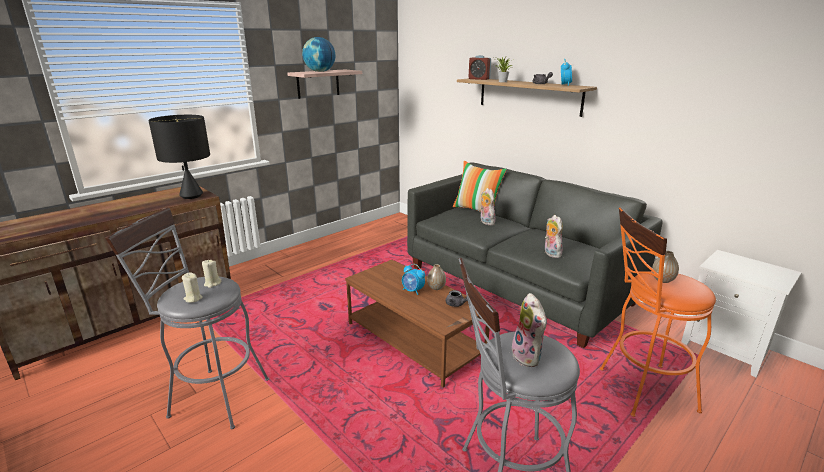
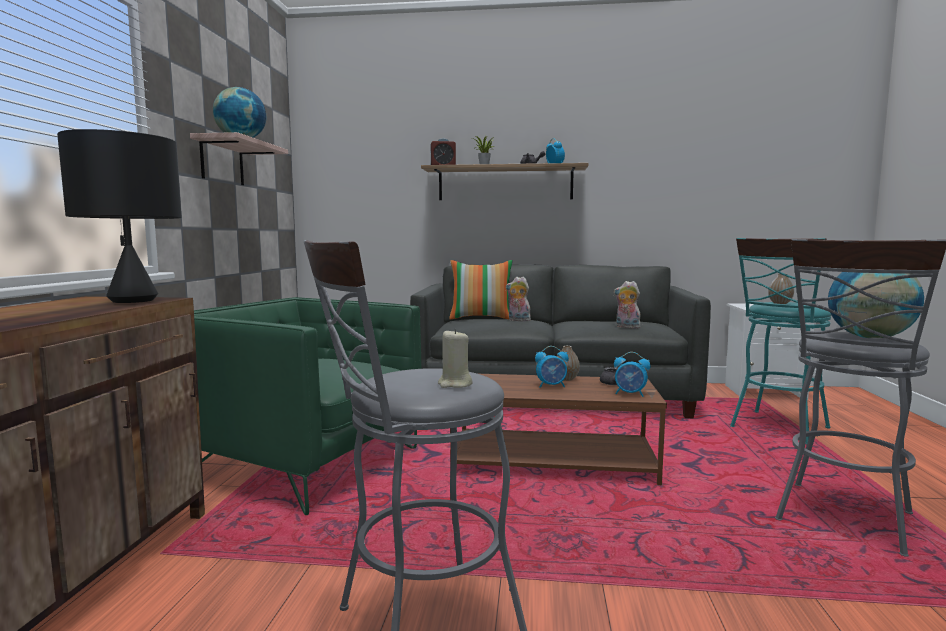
camera: 40 degrees left, 15 degrees down
(212, 283) = (430, 371): beige candle -> none
(304, 285) = (305, 463): none -> green armchair
(441, 318) = (630, 394): none -> alarm clock
(528, 357) = (870, 337): plush toy -> globe
(639, 390) = (777, 429): orange stool -> turquoise stool

